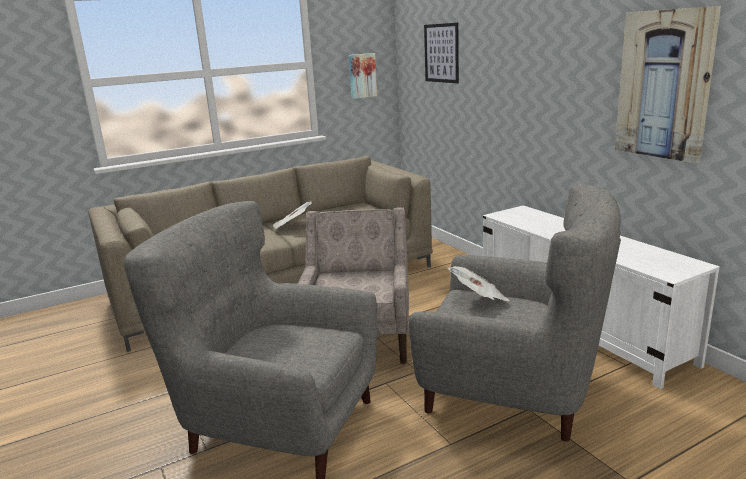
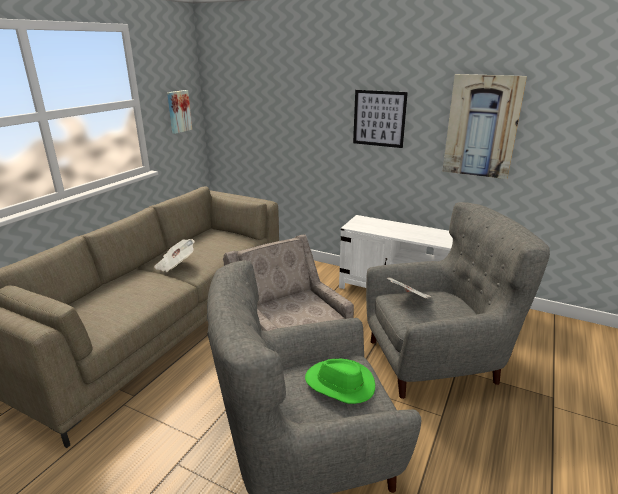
camera: 35 degrees left, 5 degrees up
(300, 346) = (339, 384): none -> green hat
(441, 53) = (260, 93): picture -> picture (379, 118)

